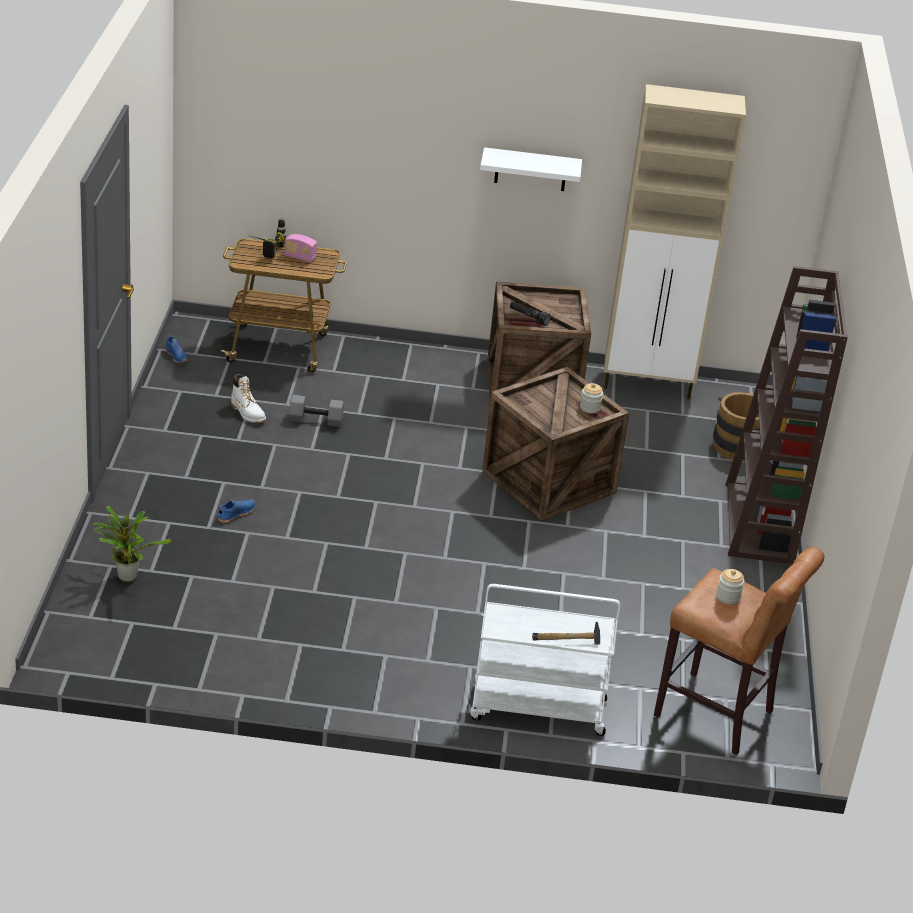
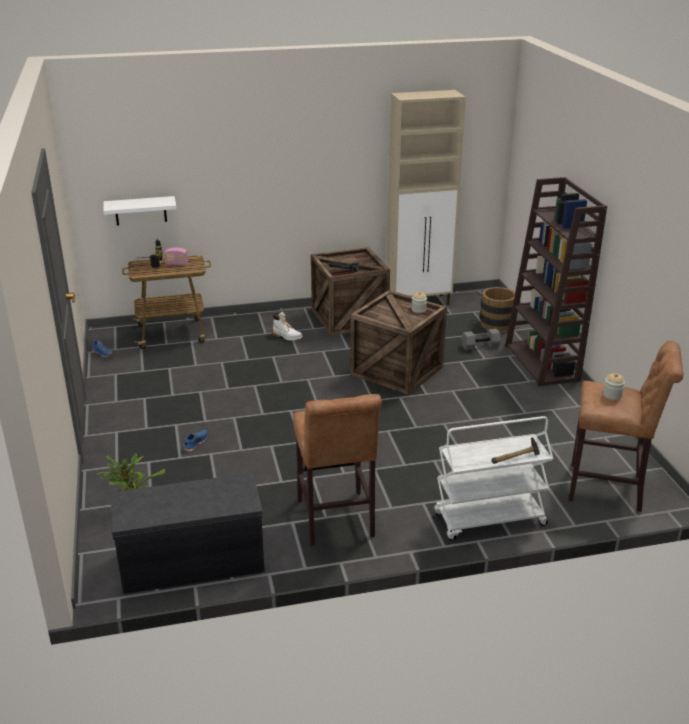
camera: 15 degrees left, 5 degrees down
(163, 657) = (191, 562): none -> grey bench
(248, 413) = (171, 376): white boot -> white boot (287, 336)
(316, 420) = (221, 370): grey dumbbell -> grey dumbbell (480, 346)
(352, 658) = (336, 521): none -> brown stool
(531, 169) = (321, 171): white shelf -> white shelf (140, 210)

